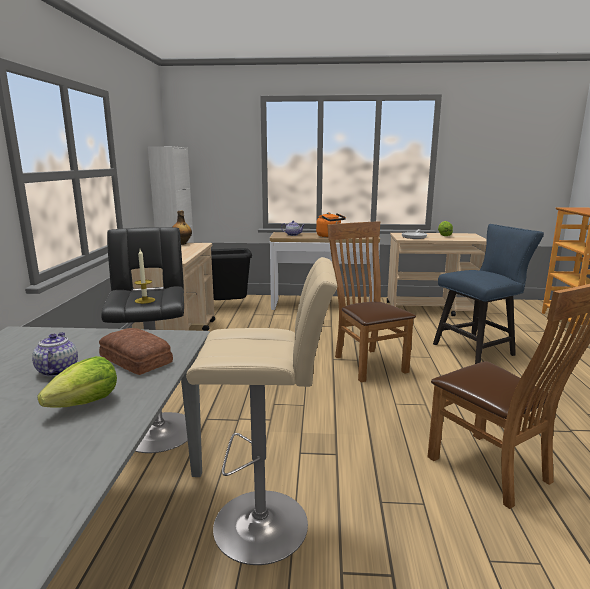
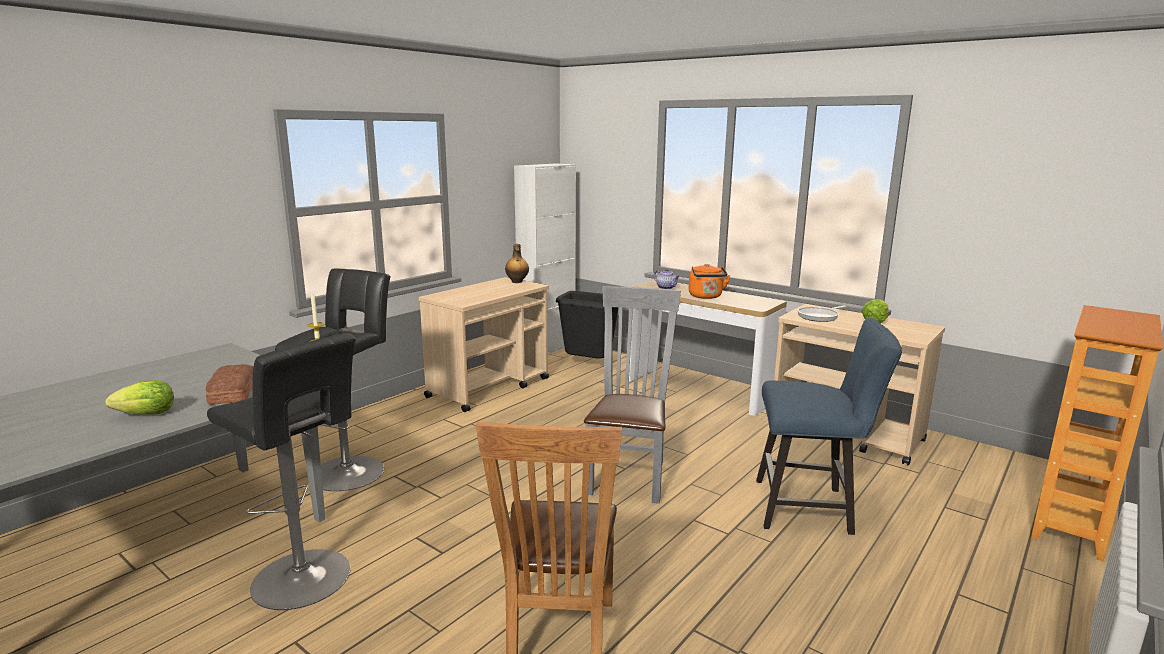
camera: 35 degrees right, 0 degrees up
(57, 370) = (182, 386): teapot -> none
(268, 524) = (306, 581): beige stool -> black stool
(366, 362) = (629, 475): brown chair -> grey chair

